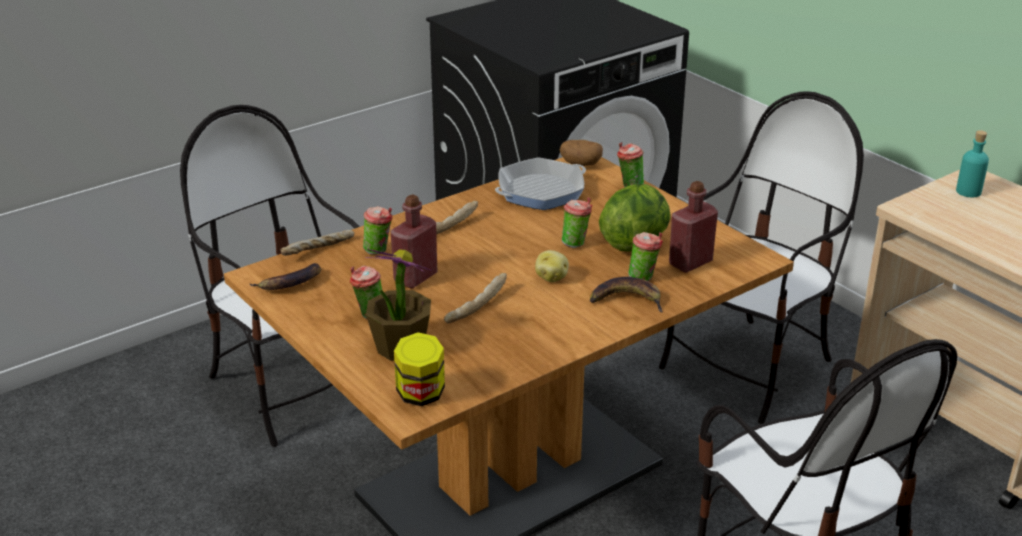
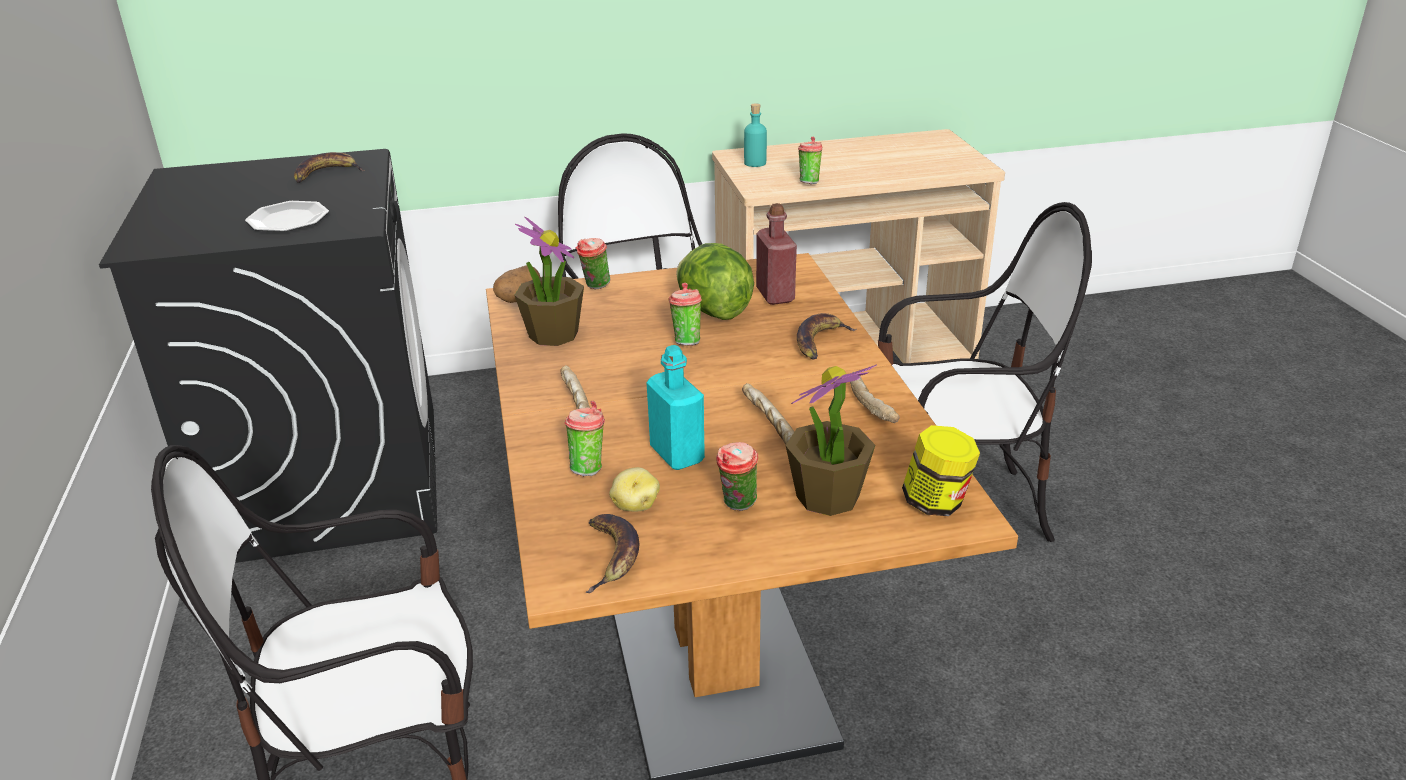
camera: 65 degrees left, 0 degrees up
(319, 250) = (544, 515): bread -> bread (872, 406)
(415, 278) = (677, 454): red bottle -> turquoise bottle
(533, 41) = (289, 220): none -> plate
(540, 191) = (553, 334): frying pan -> potted plant
(551, 278) = (746, 370): potato -> potato (634, 506)
(618, 27) = (327, 173): none -> banana
(644, 277) = (784, 323): cup -> cup (809, 182)

